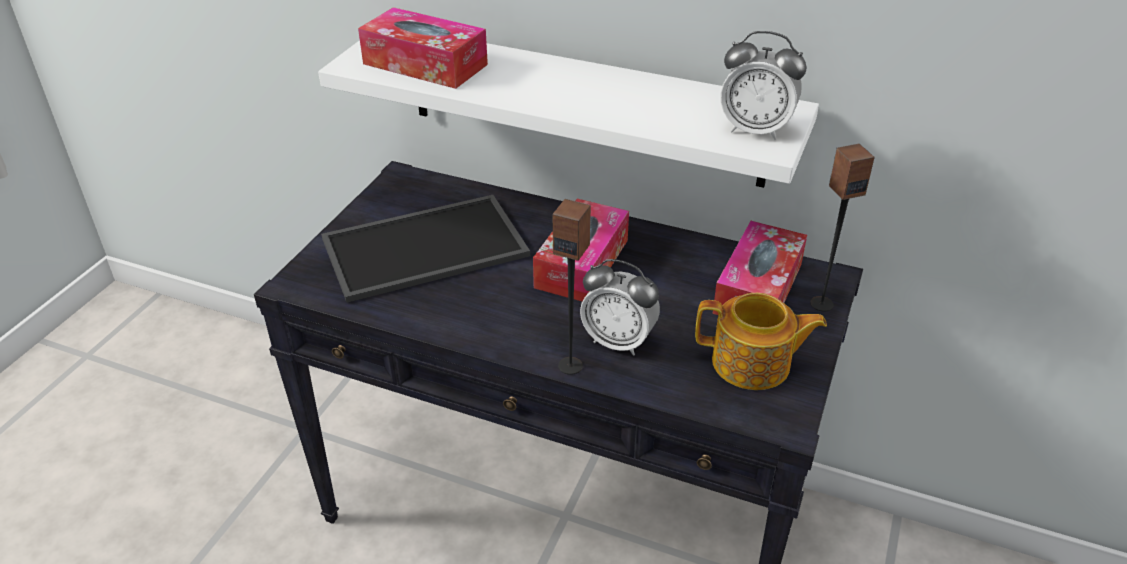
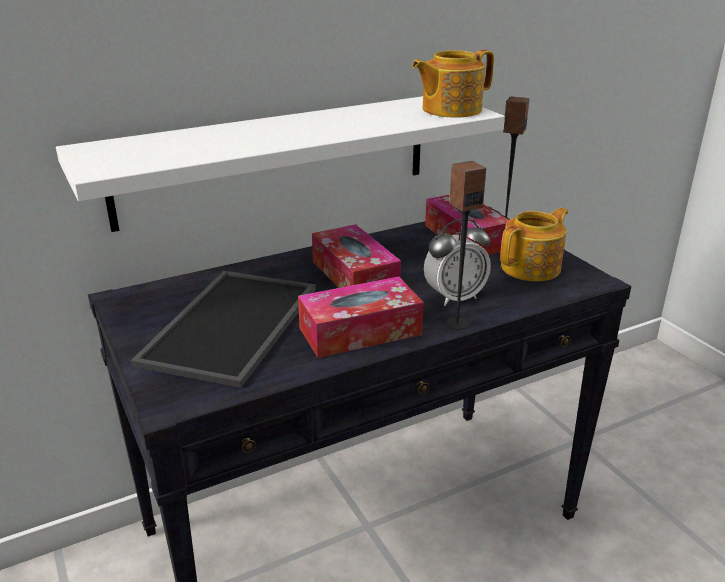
camera: 50 degrees left, 10 degrees down
(425, 64) = (164, 151): tissue box -> tissue box (360, 331)
(755, 130) = (450, 109): alarm clock -> teapot

